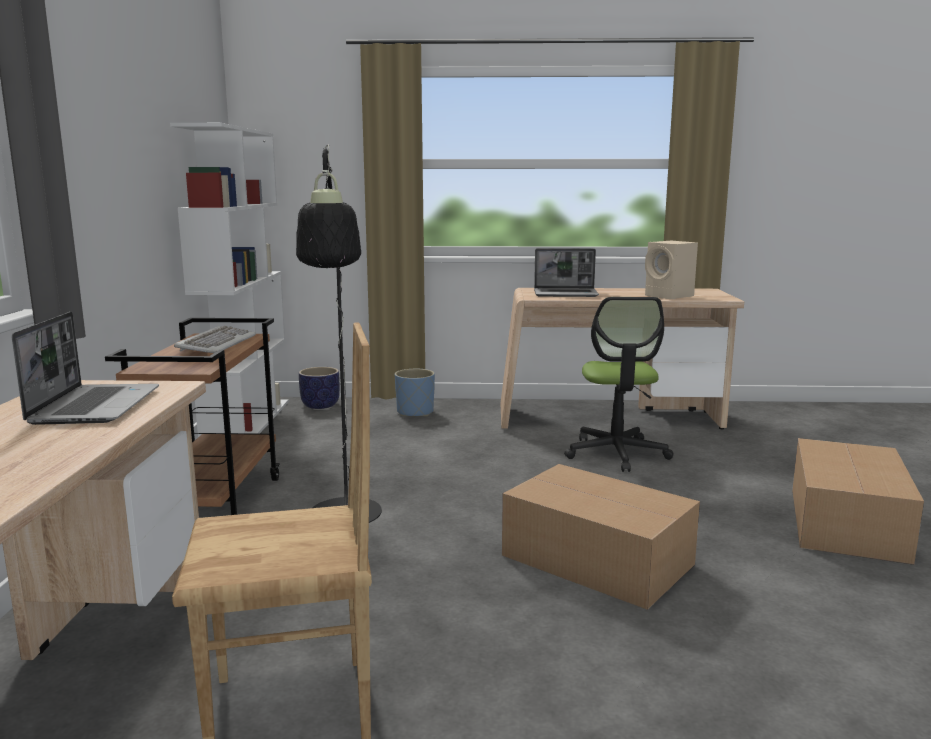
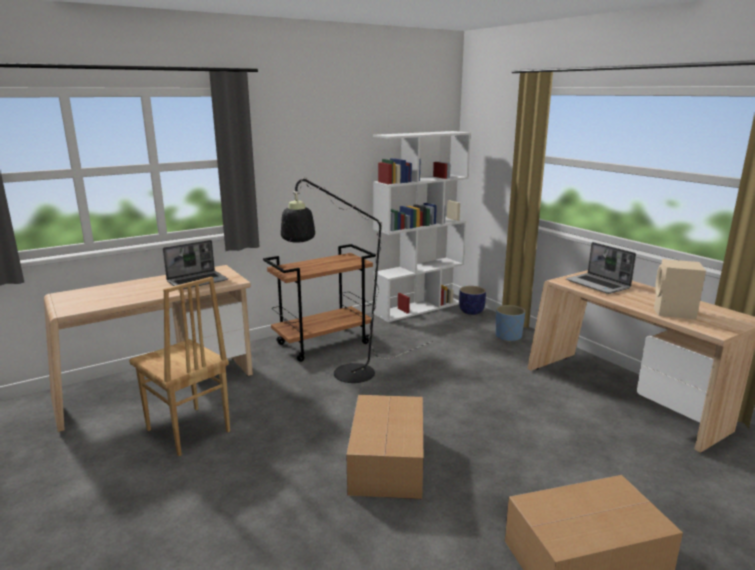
camera: 55 degrees right, 5 degrees up
(216, 344) = (336, 262): keyboard -> none
(616, 453) = (559, 421): office chair -> none

